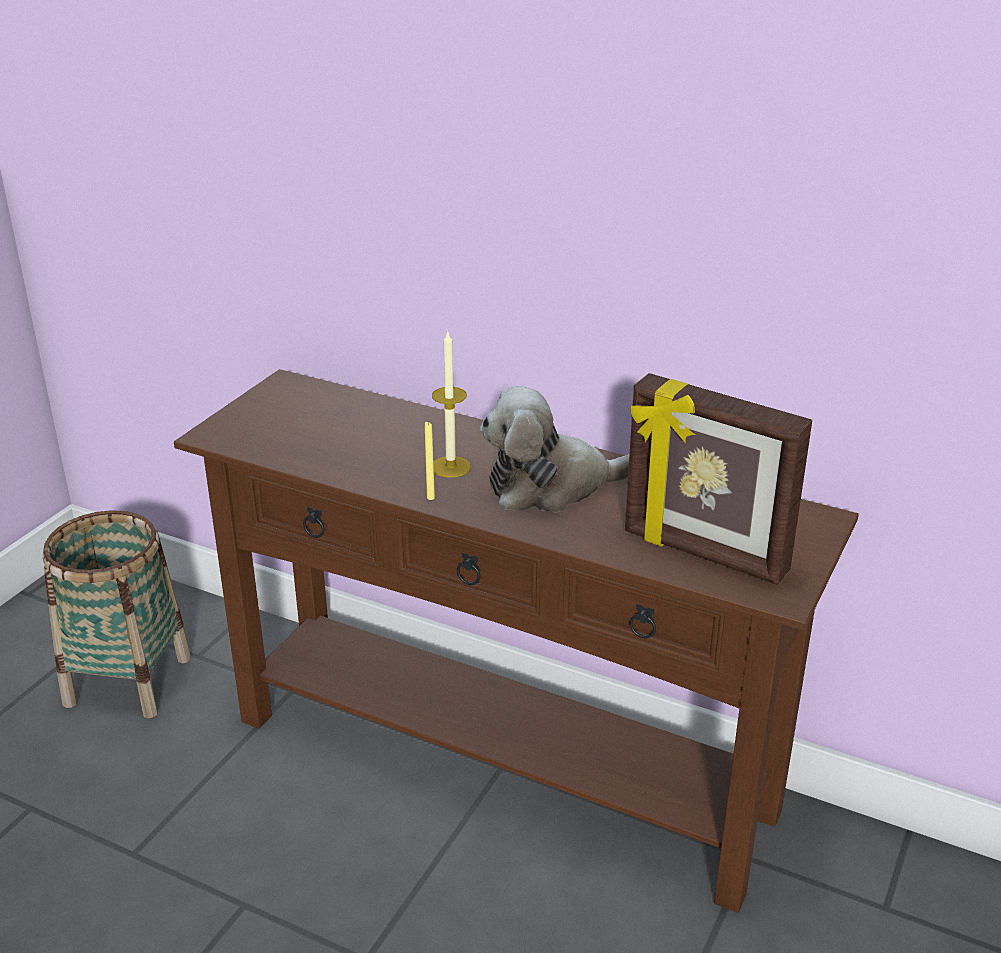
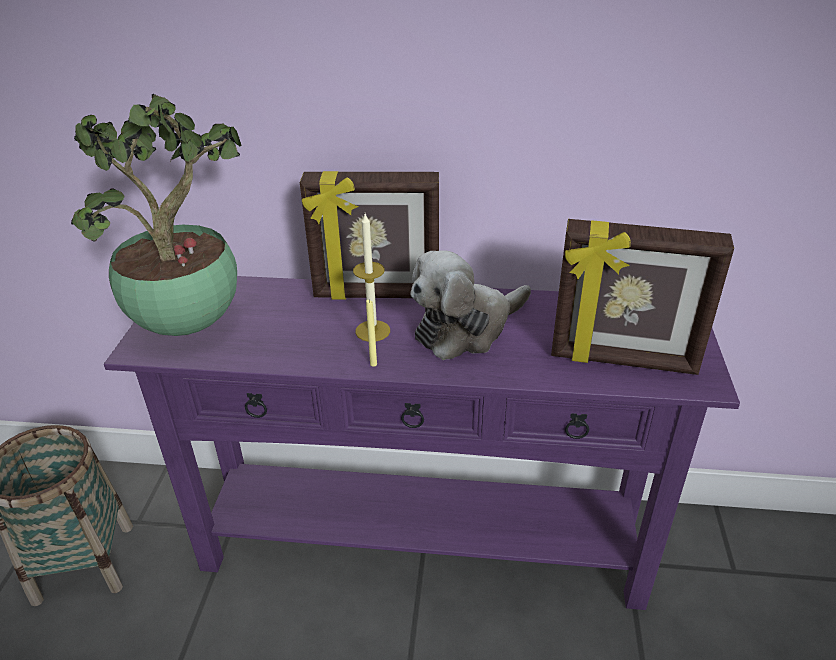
camera: 20 degrees left, 5 degrees up
(273, 421) = (191, 323): none -> potted plant
(478, 433) = (376, 295): none -> picture frame
(501, 763) = (422, 541): brown console table -> purple console table

